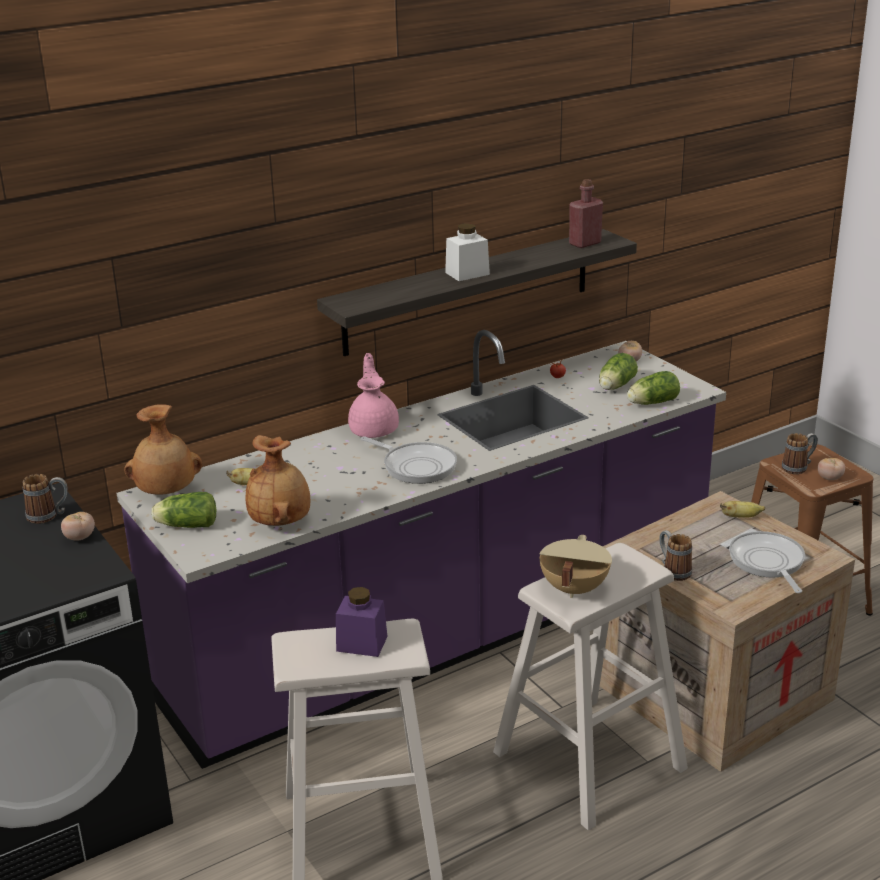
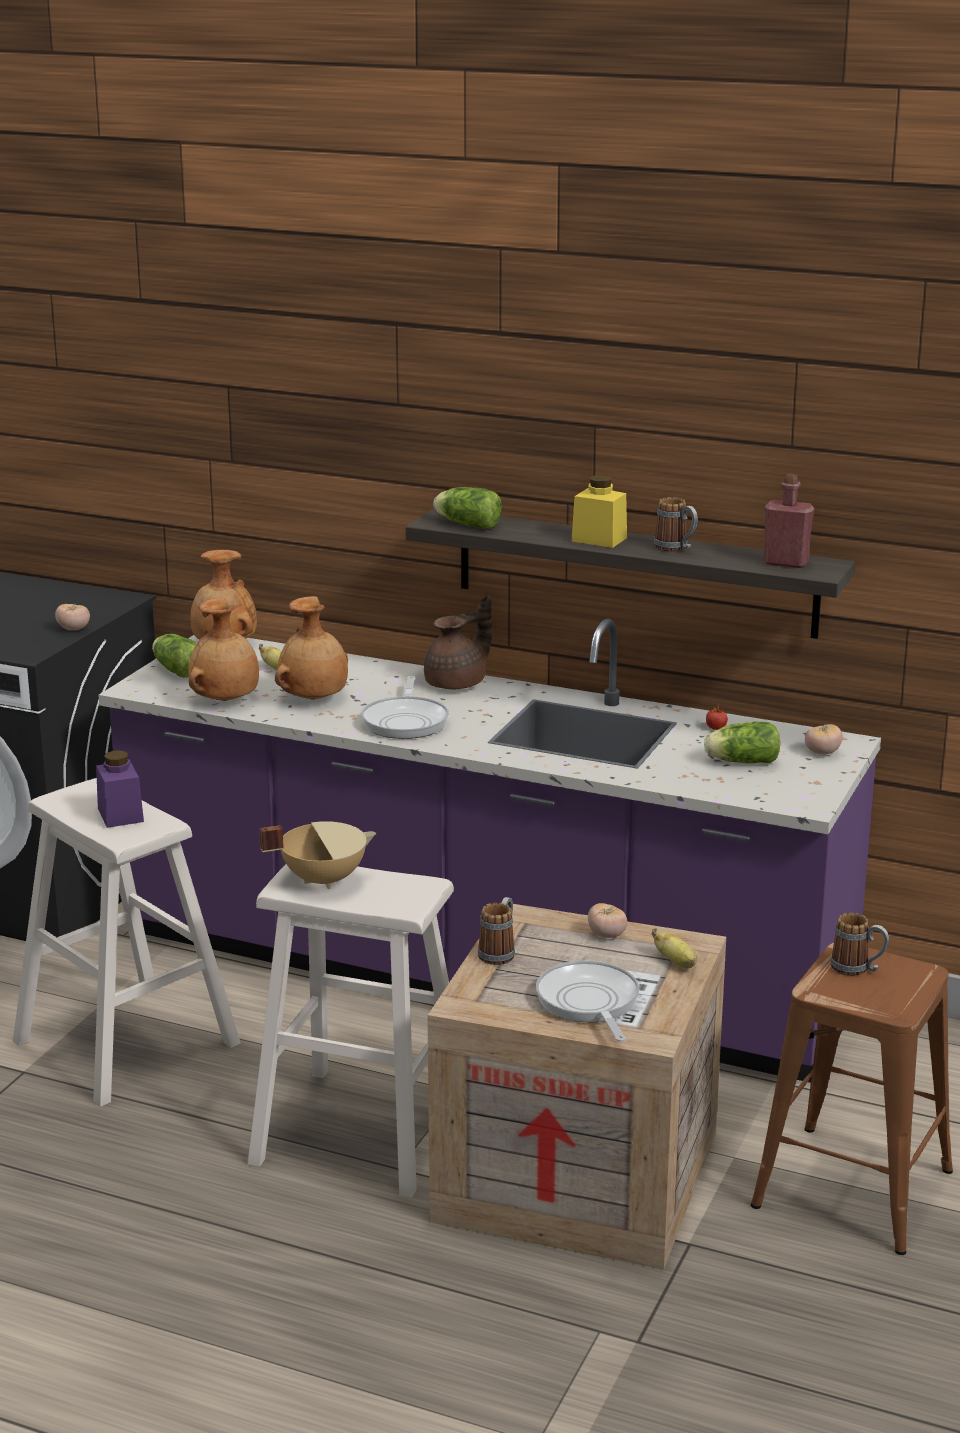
camera: 55 degrees right, 5 degrees down
(49, 516) = (95, 609): mug -> mug (676, 548)
(329, 487) = (314, 699): none -> brown vase
(374, 429) = (458, 683): pink teapot -> brown teapot
(467, 273) = (599, 539): white jar -> yellow jar
(651, 403) = (727, 789): lettuce -> lettuce (466, 524)
(767, 563) = (589, 1003): frying pan -> frying pan turned 60 degrees counterclockwise
(830, 478) = (858, 996): tomato -> tomato (606, 935)

